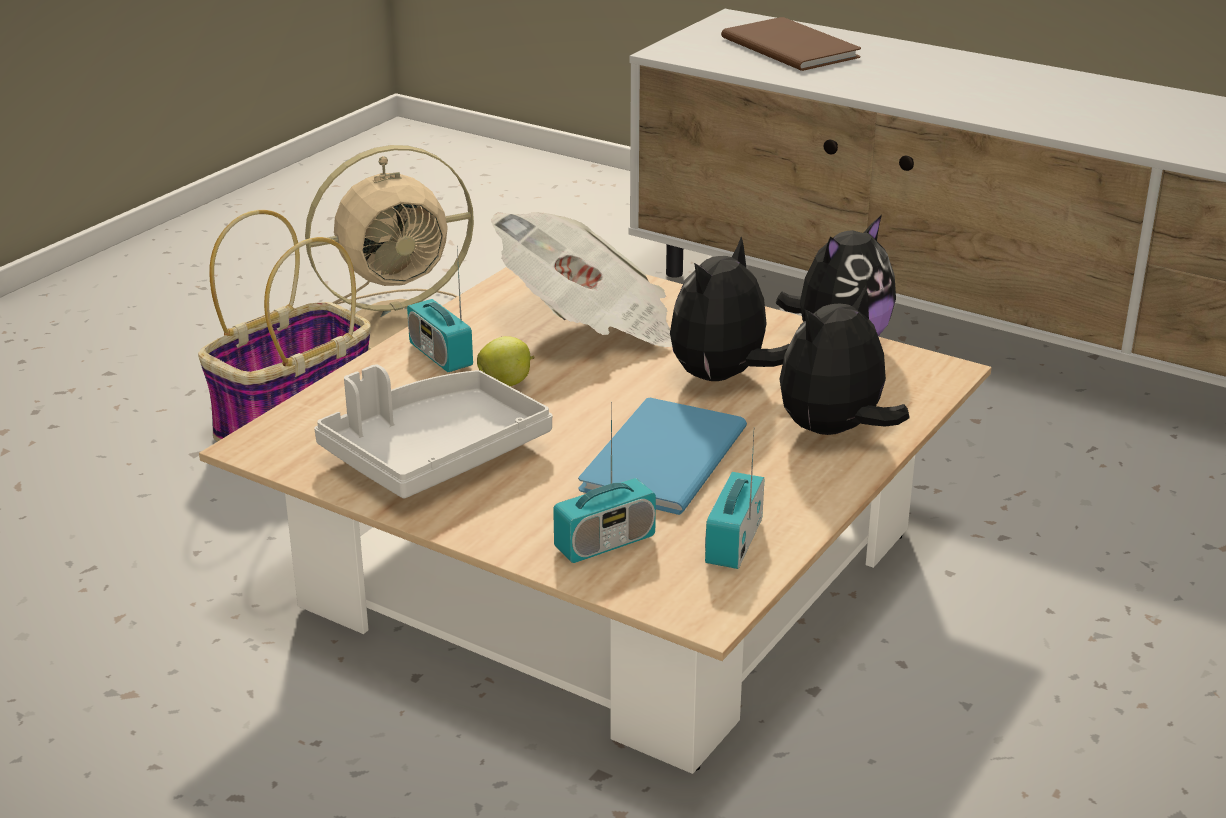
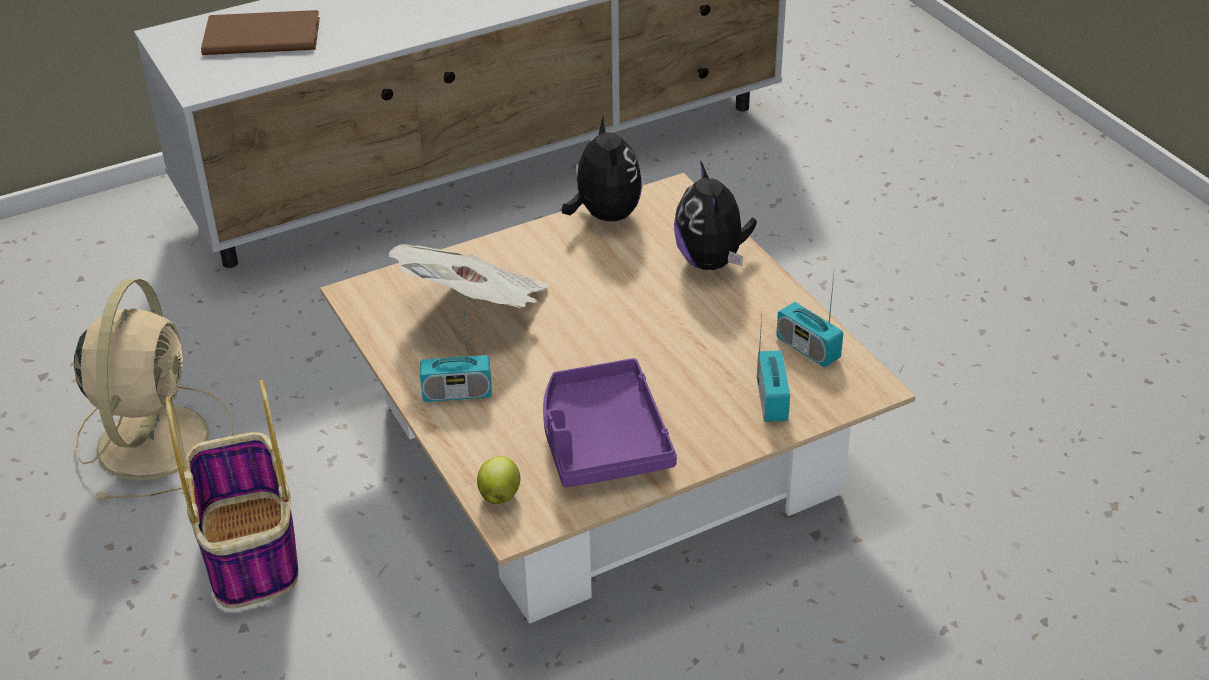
camera: 60 degrees left, 10 degrees up
(434, 454) = (602, 440): grey tray -> purple tray
(507, 384) = (530, 375): apple -> apple (499, 495)
(657, 460) = (689, 344): blue book -> none
(722, 378) = (606, 278): plush toy -> none

